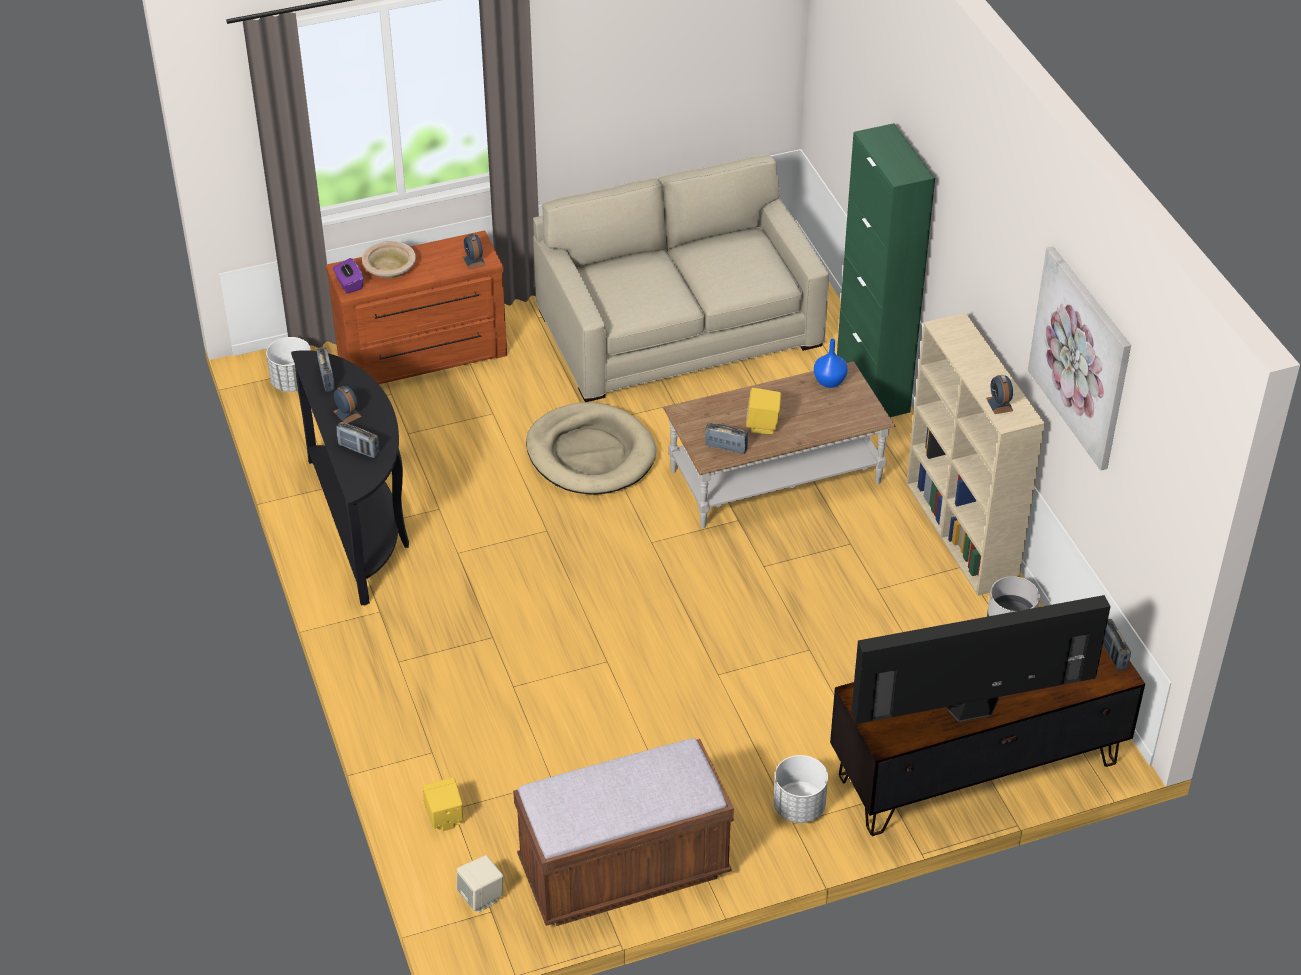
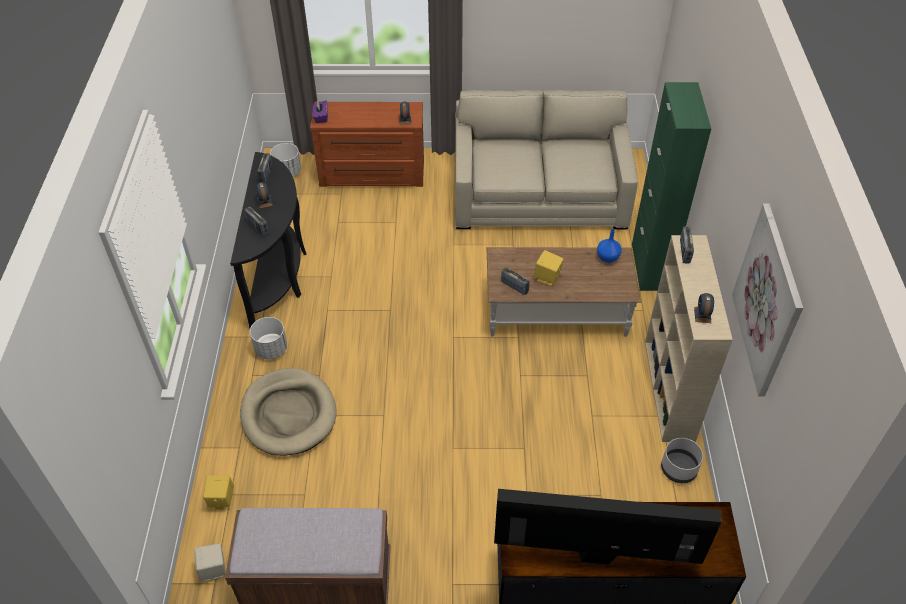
camera: 20 degrees right, 5 degrees up
(389, 267) = (351, 112): beige bowl -> none
(590, 454) = (443, 264): beige dog bed -> beige dog bed (288, 414)
(798, 806) = (462, 571): white planter -> white planter (271, 349)
(1112, 654) = (728, 541): radio -> radio (684, 252)

